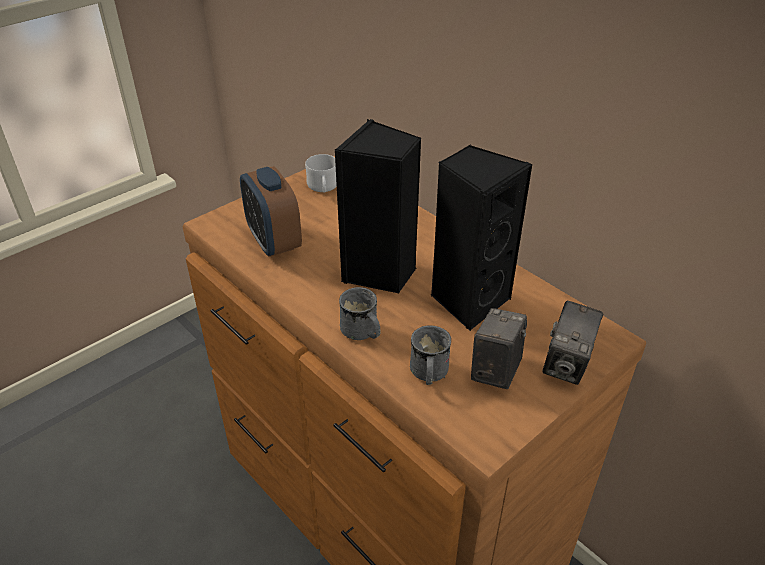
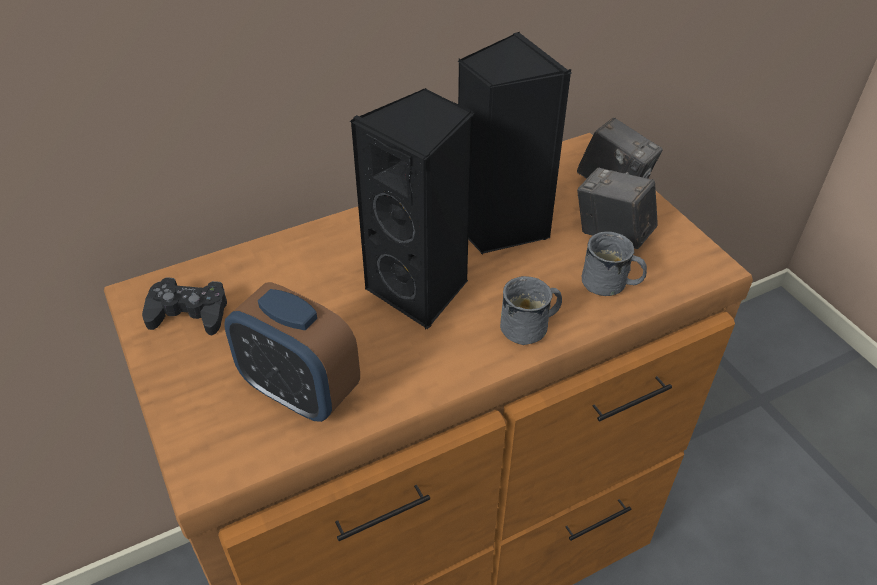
camera: 75 degrees left, 5 degrees up
(274, 242) = (300, 391): alarm clock -> alarm clock turned 45 degrees clockwise
(323, 188) = (189, 313): white mug -> black game controller

